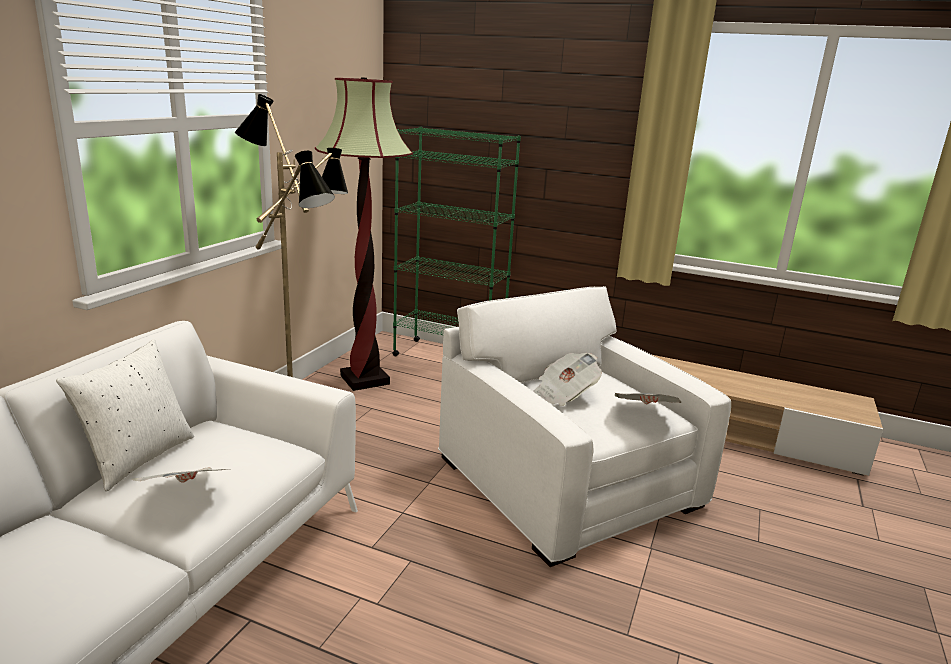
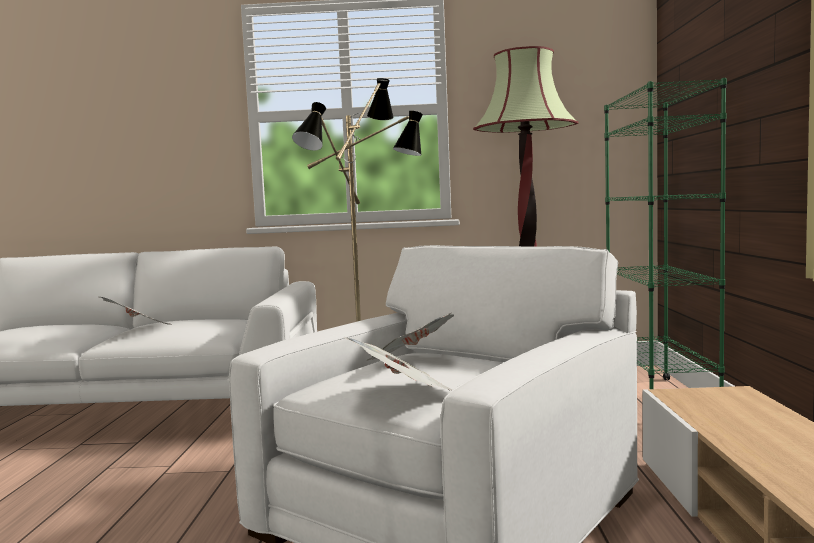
camera: 70 degrees right, 15 degrees down
(138, 458) = (184, 318): white pillow -> none

